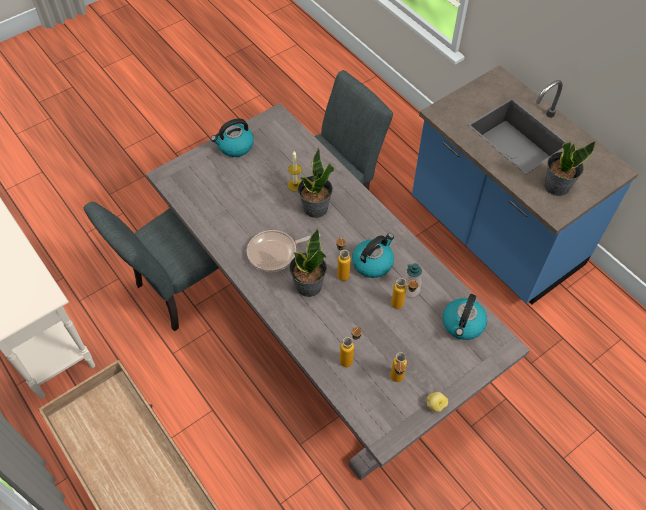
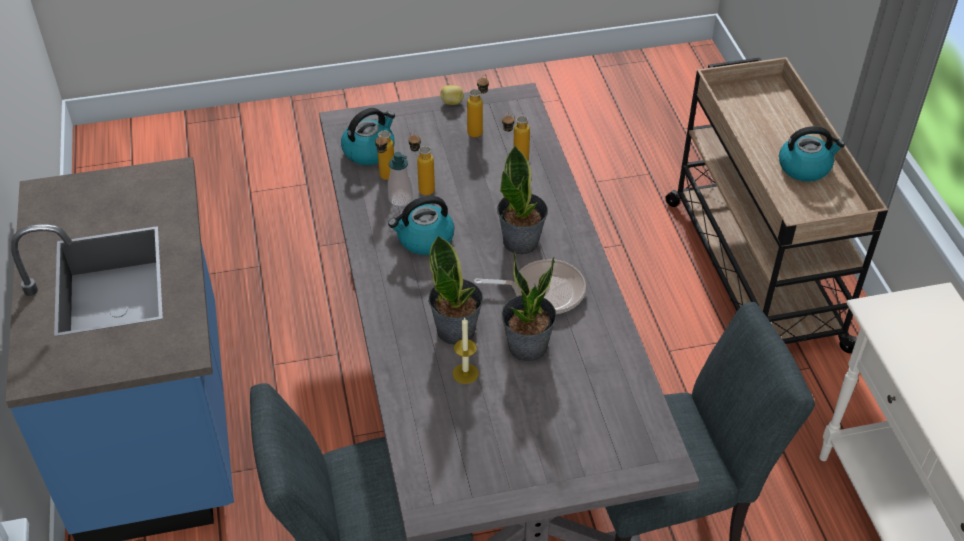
camera: 155 degrees left, 10 degrees down
(235, 146) = (529, 475): kettle -> kettle (805, 167)
(341, 272) = (470, 242): bottle -> bottle (386, 180)
(556, 186) = (136, 200): potted plant -> potted plant (527, 347)

